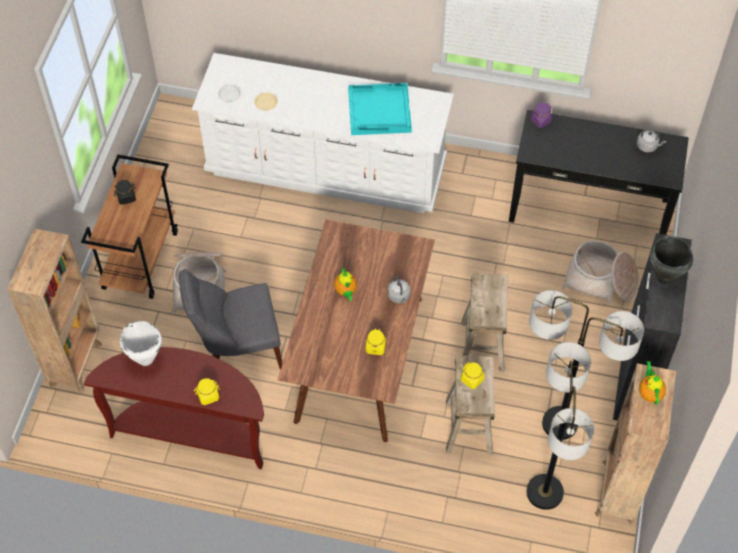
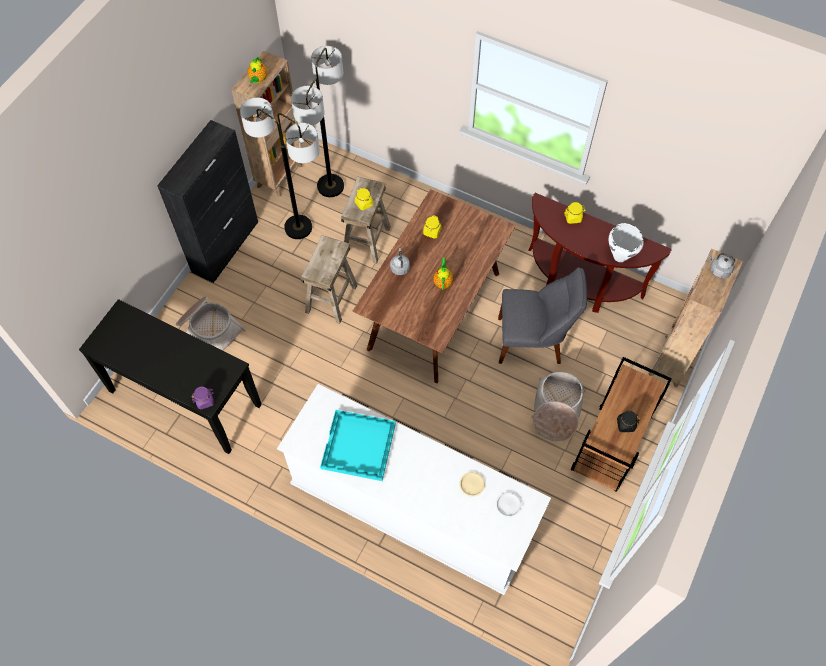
camera: 165 degrees left, 5 degrees up
(648, 146) = (121, 348): grey kettle -> grey kettle (718, 270)
(664, 277) = (197, 161): black cooking pot -> none

